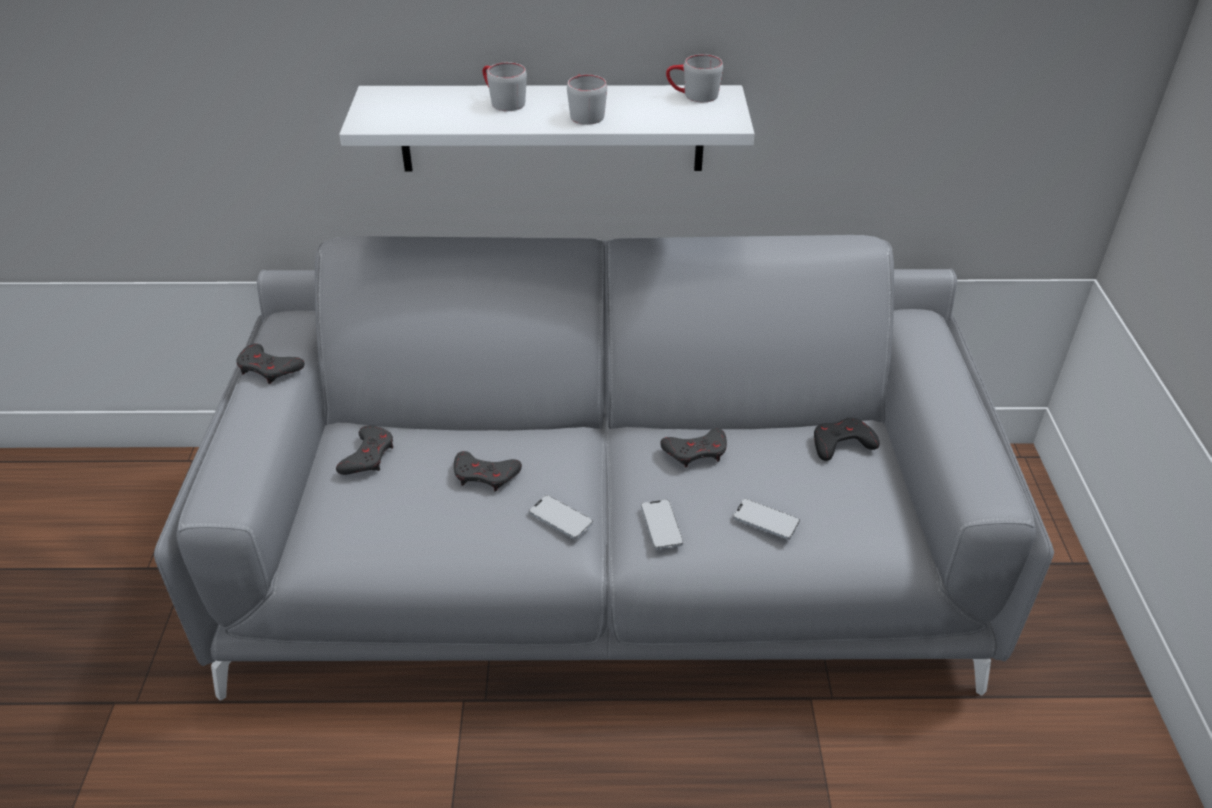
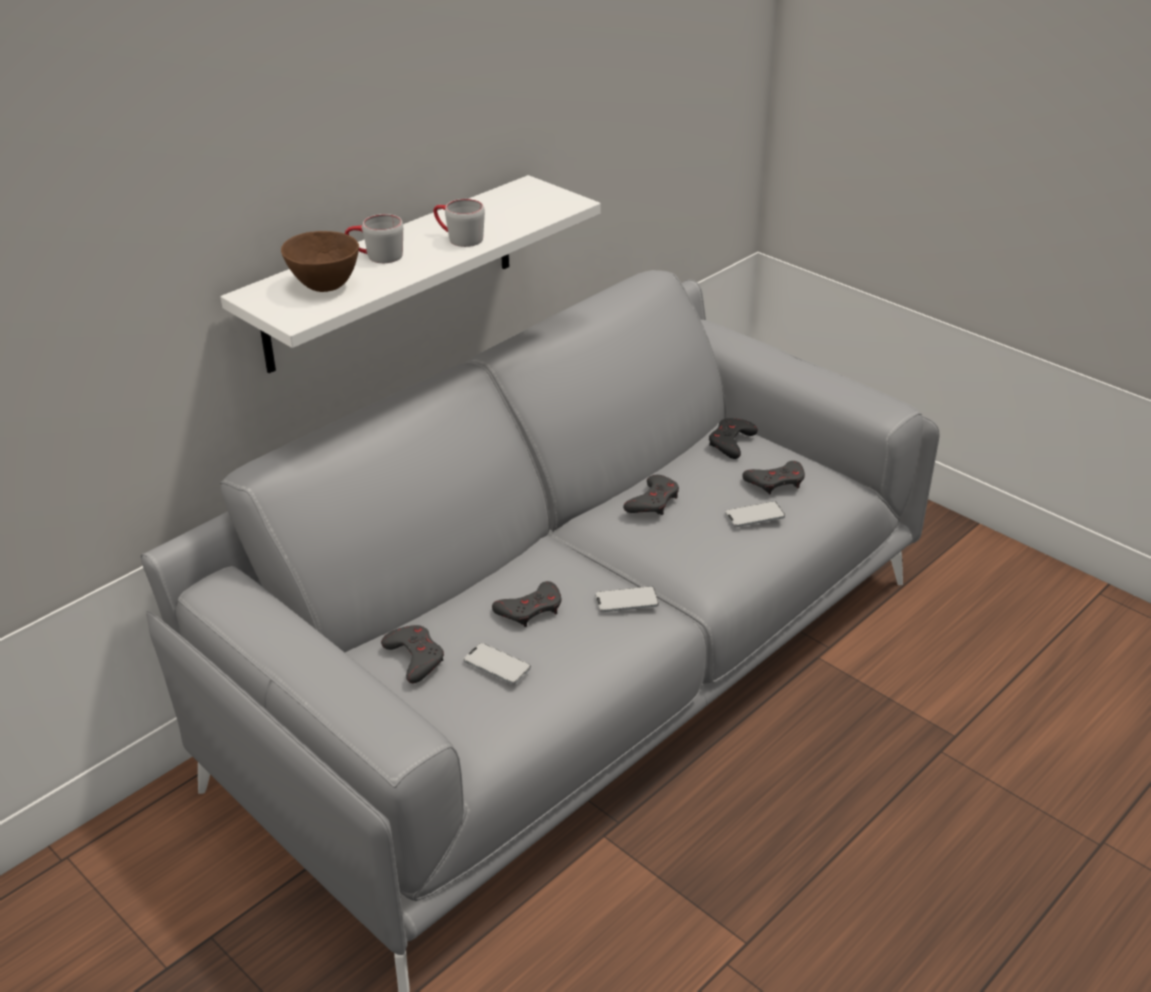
camera: 45 degrees left, 5 degrees down
(269, 368) = (268, 629): grey game controller -> grey game controller (776, 482)
(426, 108) = (323, 286): none -> brown bowl
(661, 525) = (697, 561): phone -> phone (497, 665)
(692, 95) = (510, 195): grey mug -> none

